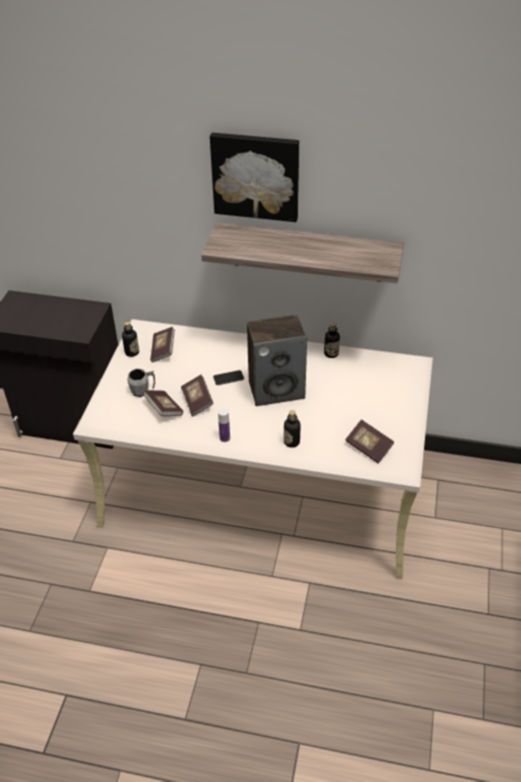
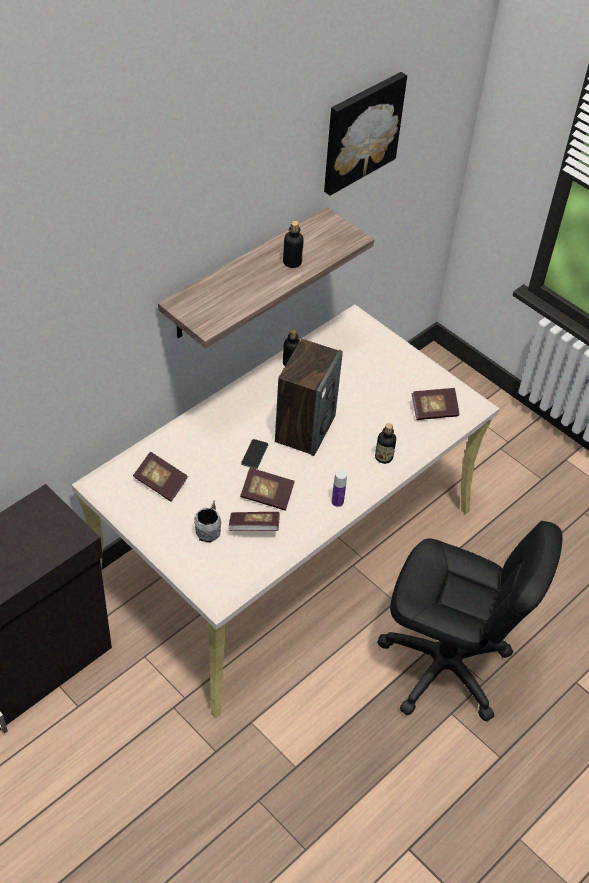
camera: 60 degrees left, 5 degrees up
(132, 352) = (137, 510): bottle -> bottle (292, 262)
(239, 638) = (444, 666): none -> black office chair
(256, 176) = (197, 223): picture -> picture (361, 131)

